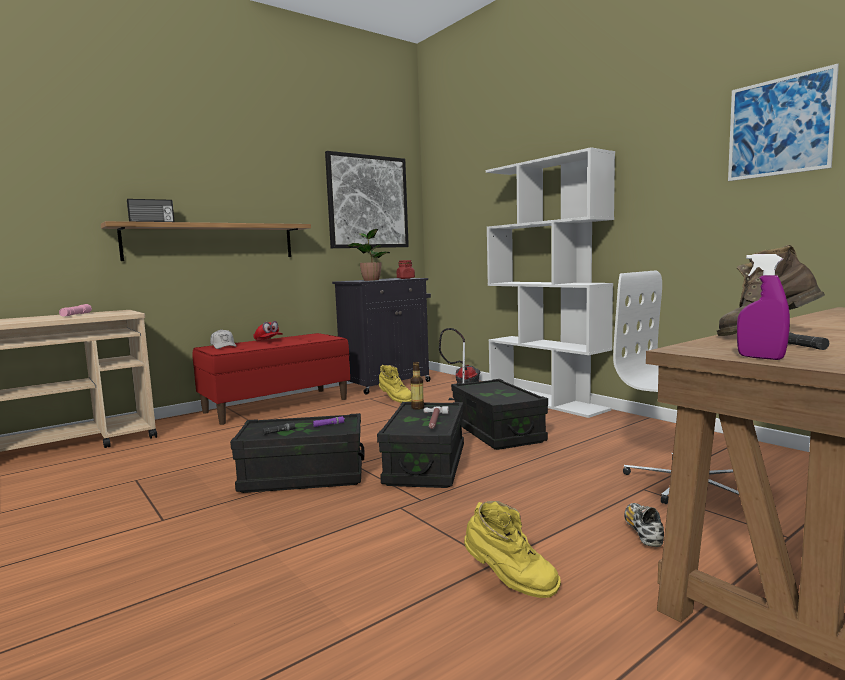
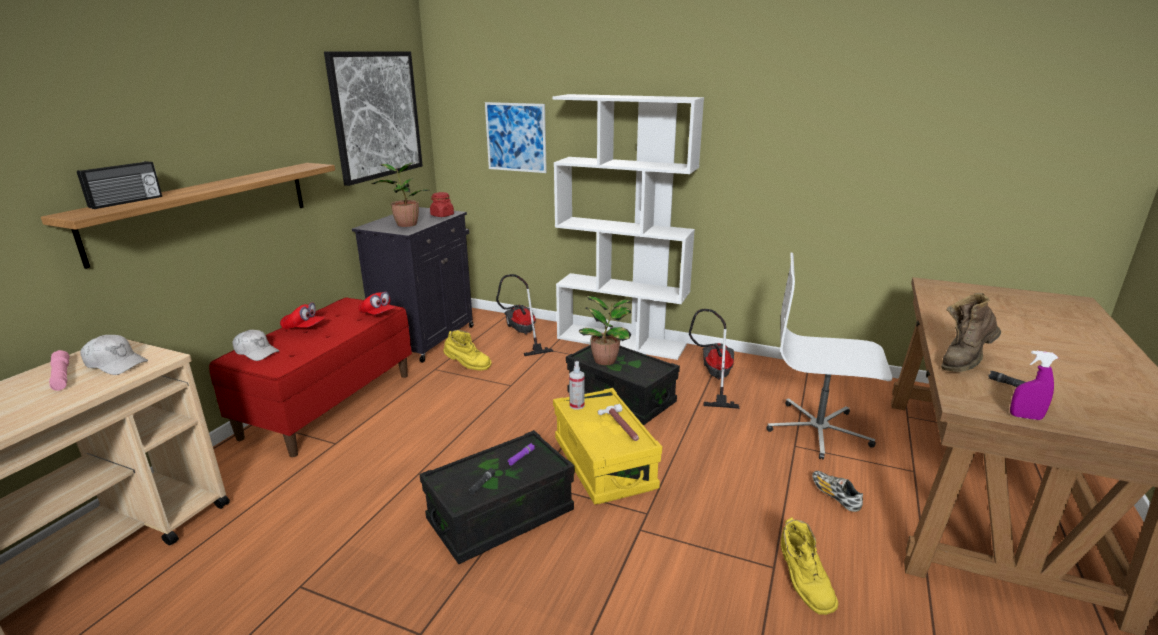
camera: 30 degrees left, 15 degrees up
(106, 313) = (115, 363): none -> white cap
(323, 339) = (378, 314): none -> red cap
(417, 408) = (577, 405): bottle -> spray bottle
(425, 465) = (603, 464): black storage box -> yellow storage box
(484, 390) = (606, 360): none -> potted plant
(509, 582) = (802, 585): yellow boot -> yellow boot turned 75 degrees clockwise
(612, 433) = (714, 378): none -> vacuum cleaner
(779, 127) = (866, 107): picture -> picture (516, 137)

